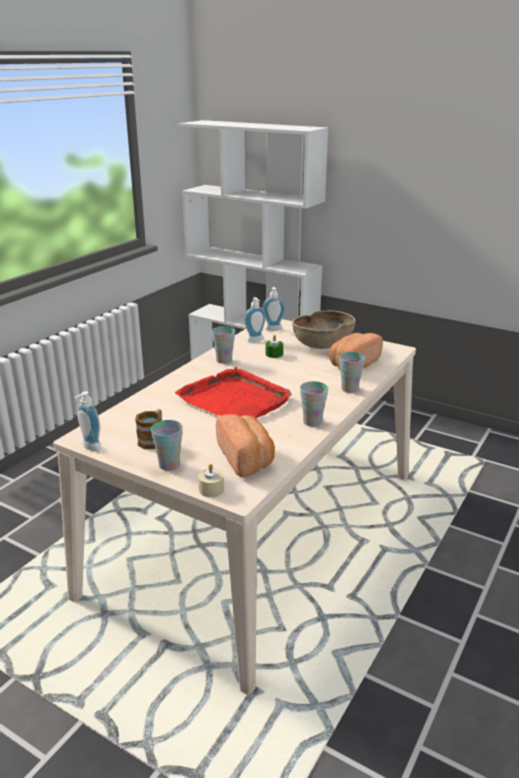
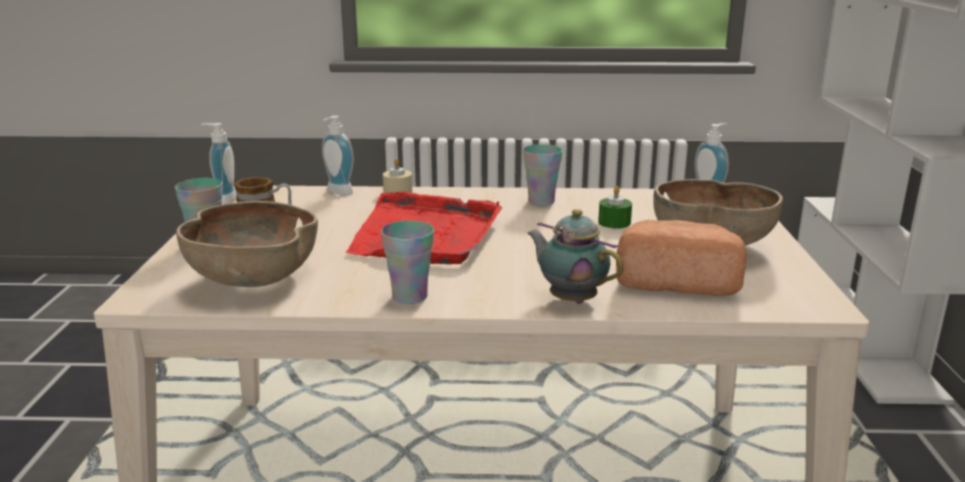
camera: 60 degrees right, 5 degrees down
(211, 489) = (155, 278): beige candle -> beige candle (398, 192)
(246, 458) = (253, 279): bread -> brown bowl
(256, 341) = (641, 203): soap dispenser -> soap dispenser (337, 192)
(349, 389) = (570, 299): cup -> teapot

